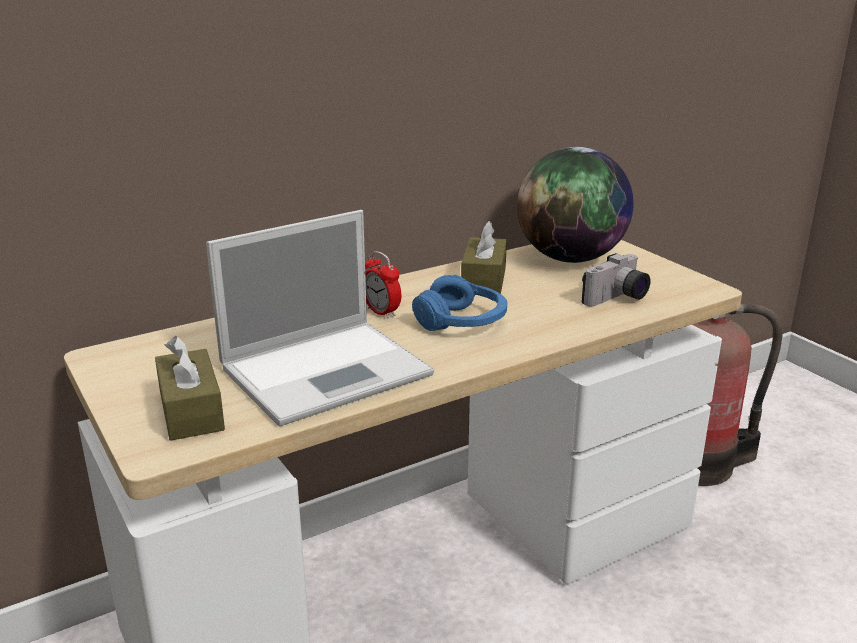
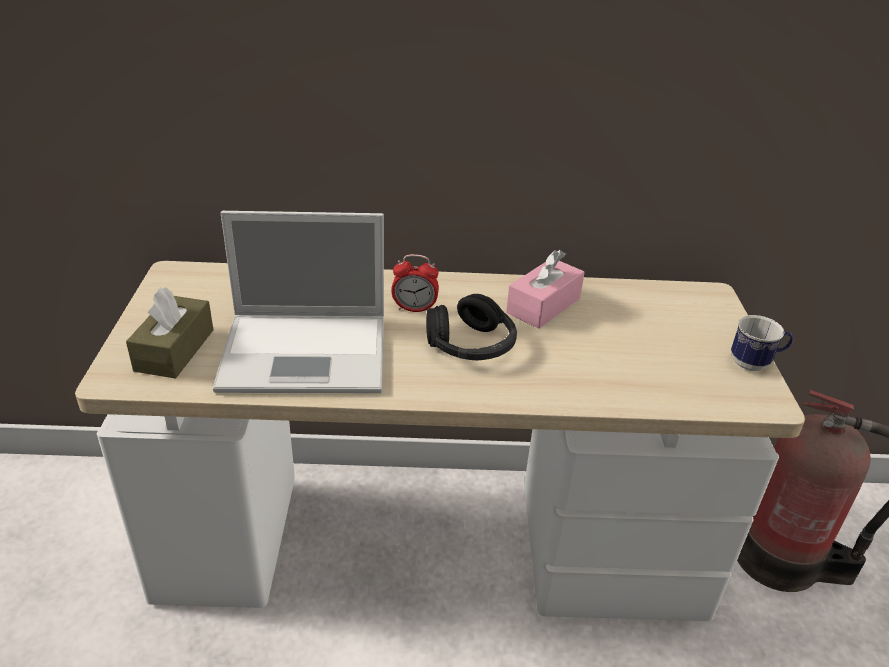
camera: 30 degrees right, 10 degrees up
(381, 312) = (414, 309): alarm clock -> alarm clock turned 75 degrees counterclockwise
(462, 321) = (471, 345): blue headphones -> black headphones
(484, 280) = (543, 305): brown tissue box -> pink tissue box
(570, 258) = (658, 310): globe -> none
(617, 299) = (650, 377): camera -> none
(673, 270) = (755, 364): none -> mug

